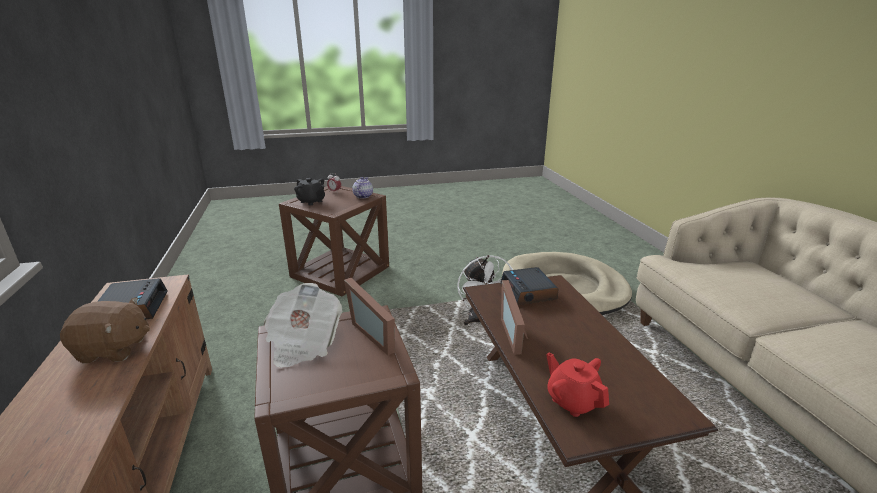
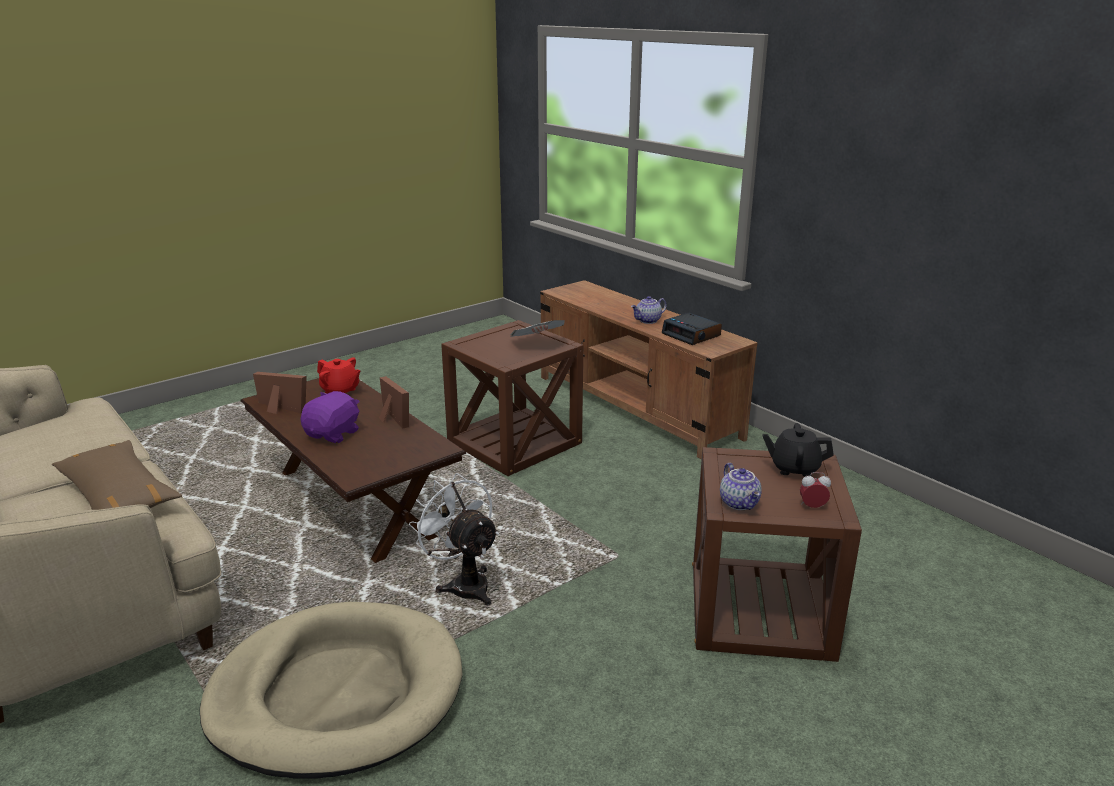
camera: 155 degrees right, 0 degrees up
(113, 349) = (648, 321): brown plush toy -> teapot
(376, 333) = (492, 355): picture frame -> picture frame (280, 409)
(528, 292) = (385, 459): alarm clock -> none
(575, 328) = (333, 434): none -> purple plush toy
(736, 288) = (118, 495): none -> brown pillow

